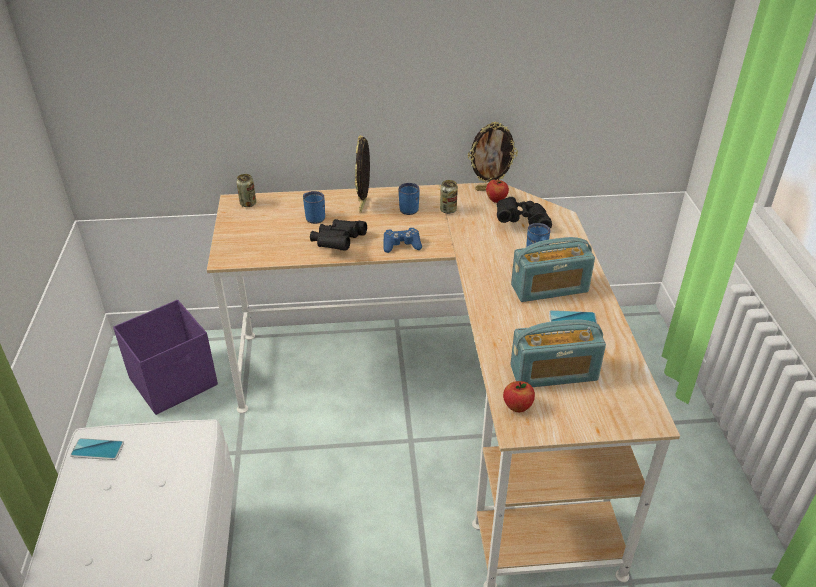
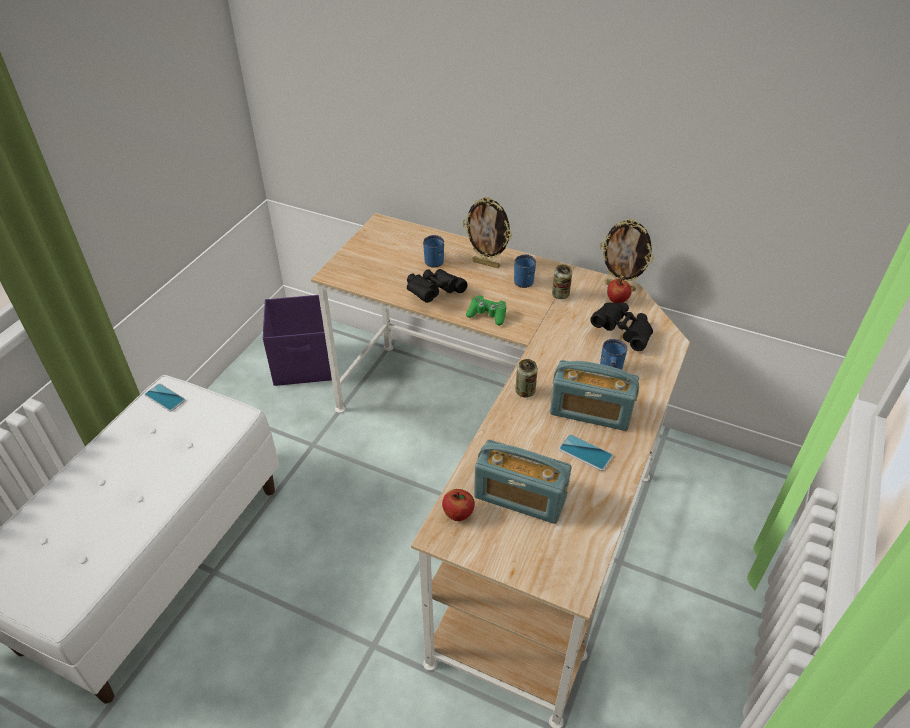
camera: 30 degrees right, 5 degrees up
(248, 204) = (390, 229): can -> can (525, 391)
(364, 205) = (486, 263): picture frame -> picture frame turned 105 degrees counterclockwise
(401, 245) = (487, 315): blue game controller -> green game controller

